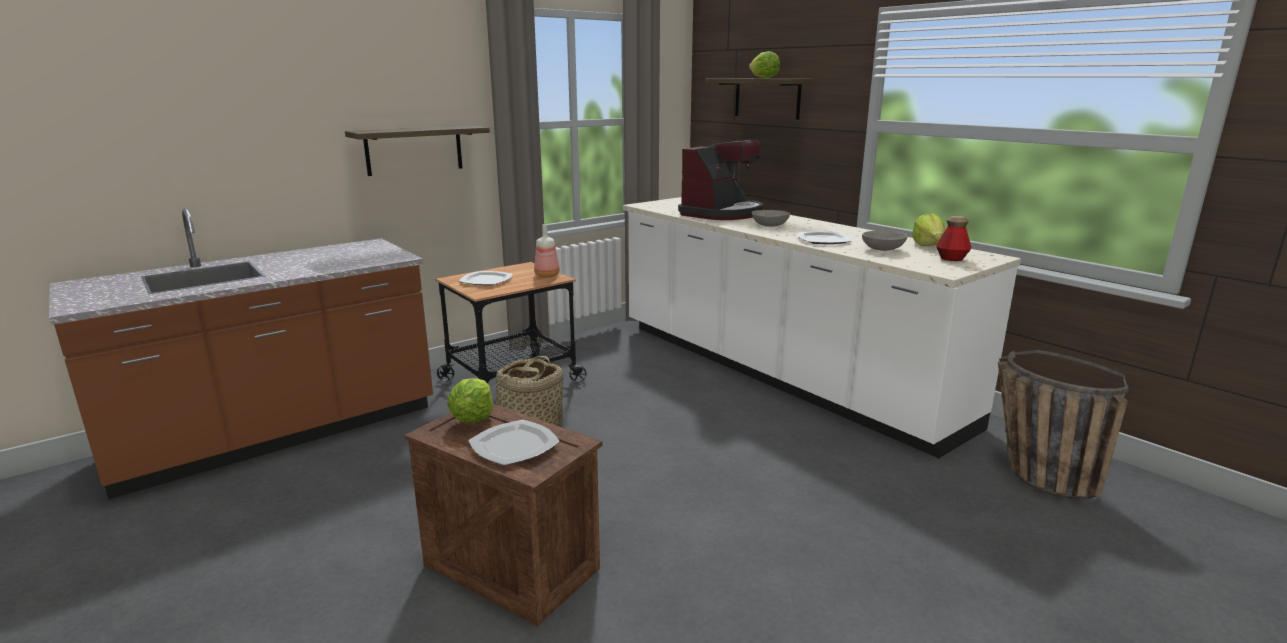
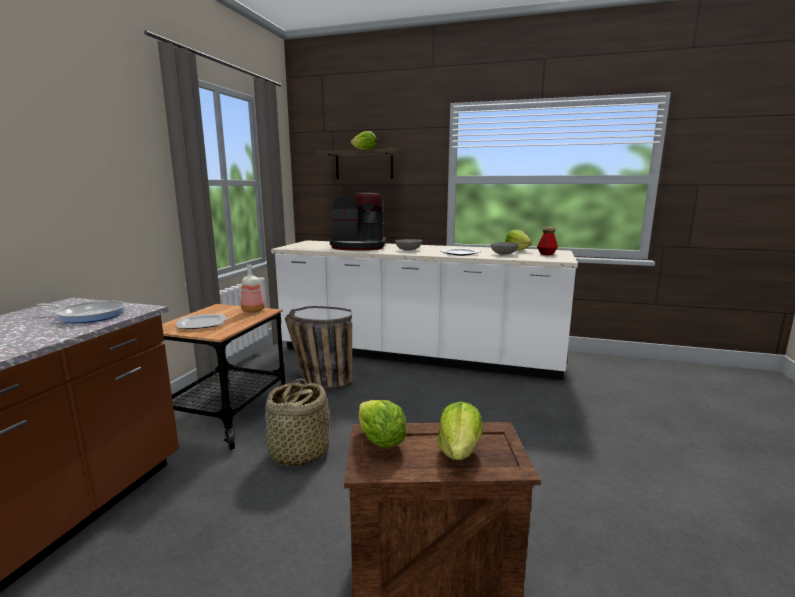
camera: 35 degrees left, 5 degrees down
(362, 257) = (89, 315): none -> frying pan
(414, 150) = (97, 201): shelf -> none
(515, 445) = (459, 451): plate -> lettuce
(722, 213) = (358, 247): coffee machine -> coffee machine turned 90 degrees clockwise
(1032, 474) = (608, 374): basket -> basket (317, 381)

